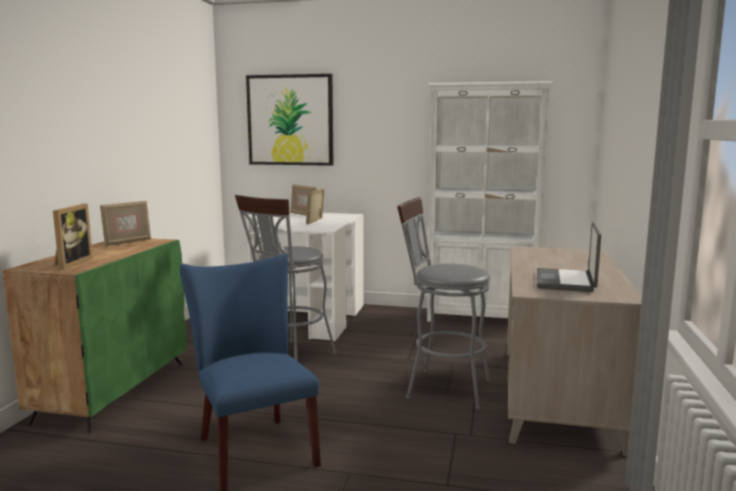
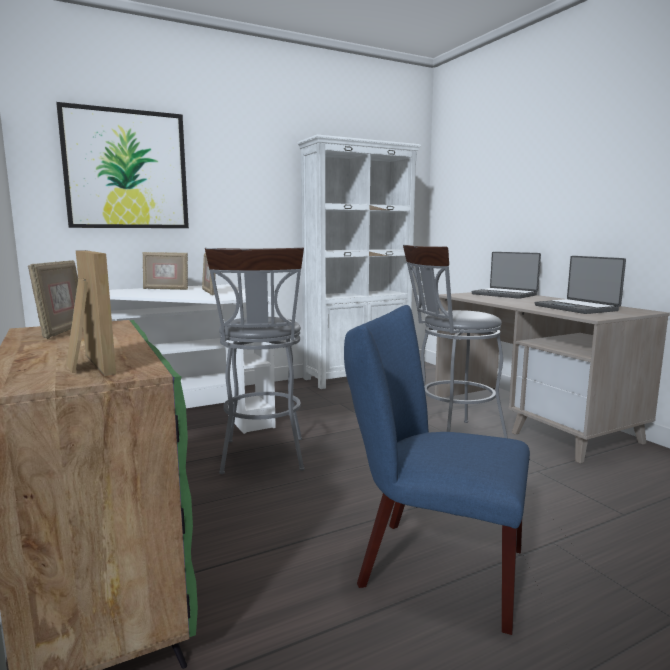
camera: 40 degrees left, 0 degrees up
(577, 256) = (505, 294): none -> laptop

